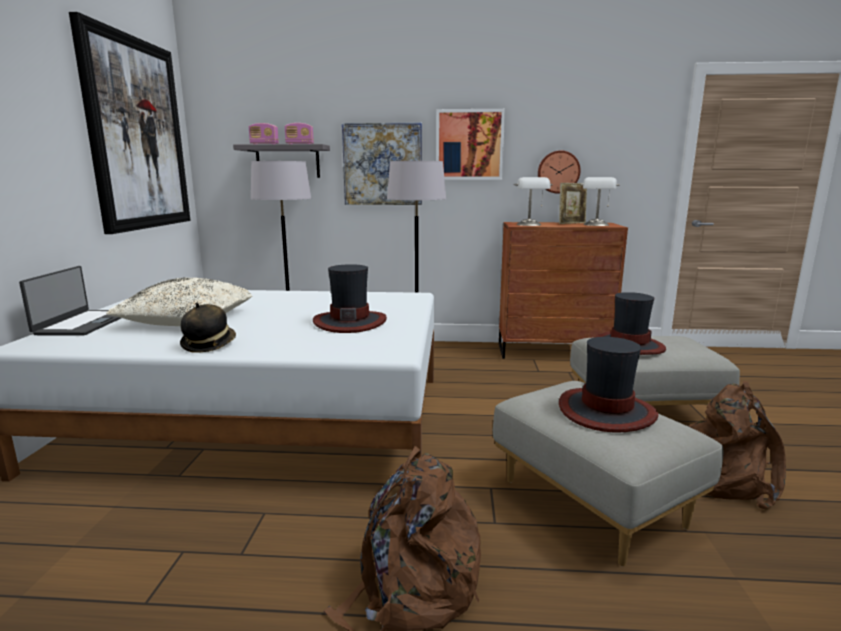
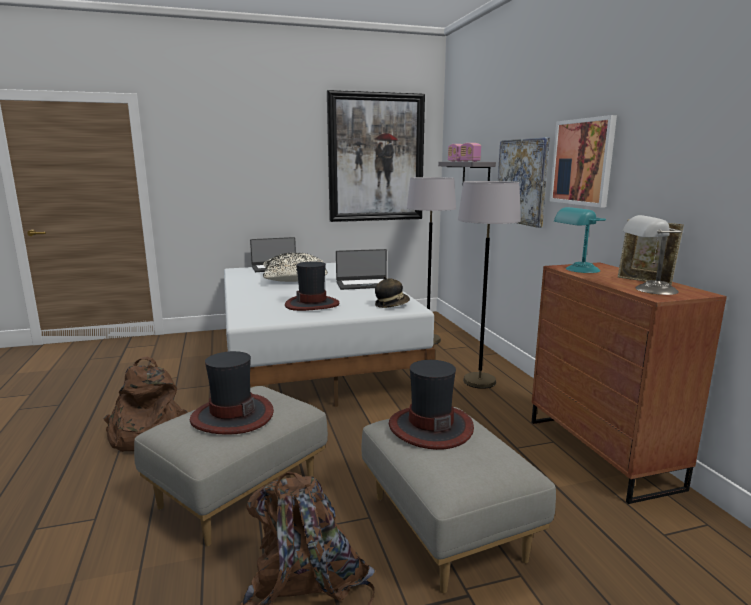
camera: 70 degrees right, 0 degrees up
(209, 345) = (248, 290): hat -> hat (391, 305)
(289, 298) = (363, 284): none -> laptop
(530, 225) = (577, 270): white table lamp -> turquoise table lamp
(558, 172) = (666, 203): wall clock -> none

